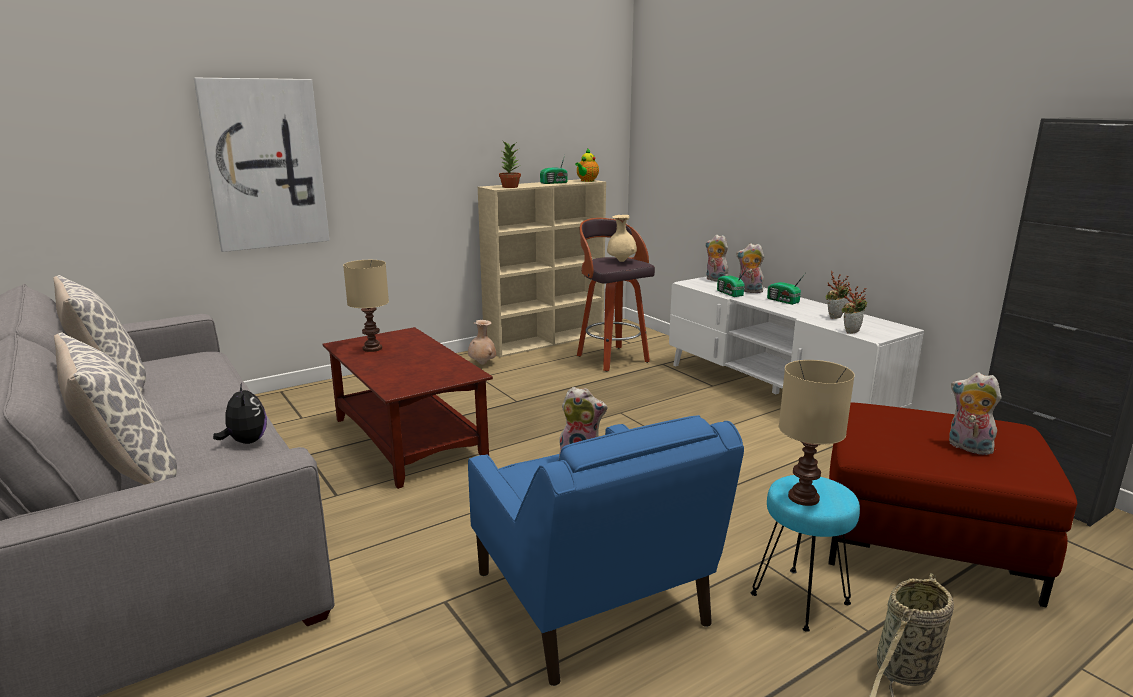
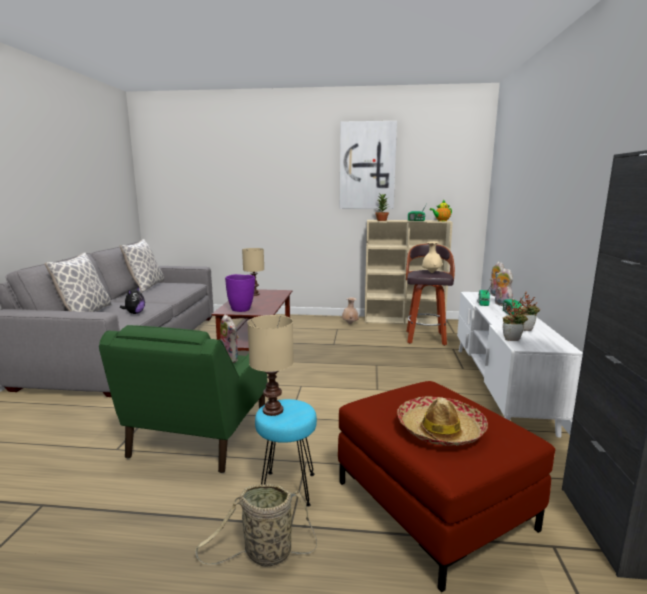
camera: 40 degrees right, 5 degrees down
(265, 164) = (252, 200): picture -> picture (367, 166)
(419, 379) = (241, 309): none -> purple vase
(591, 602) = (199, 437): blue armchair -> green armchair
(967, 447) = (439, 430): plush toy -> hat

